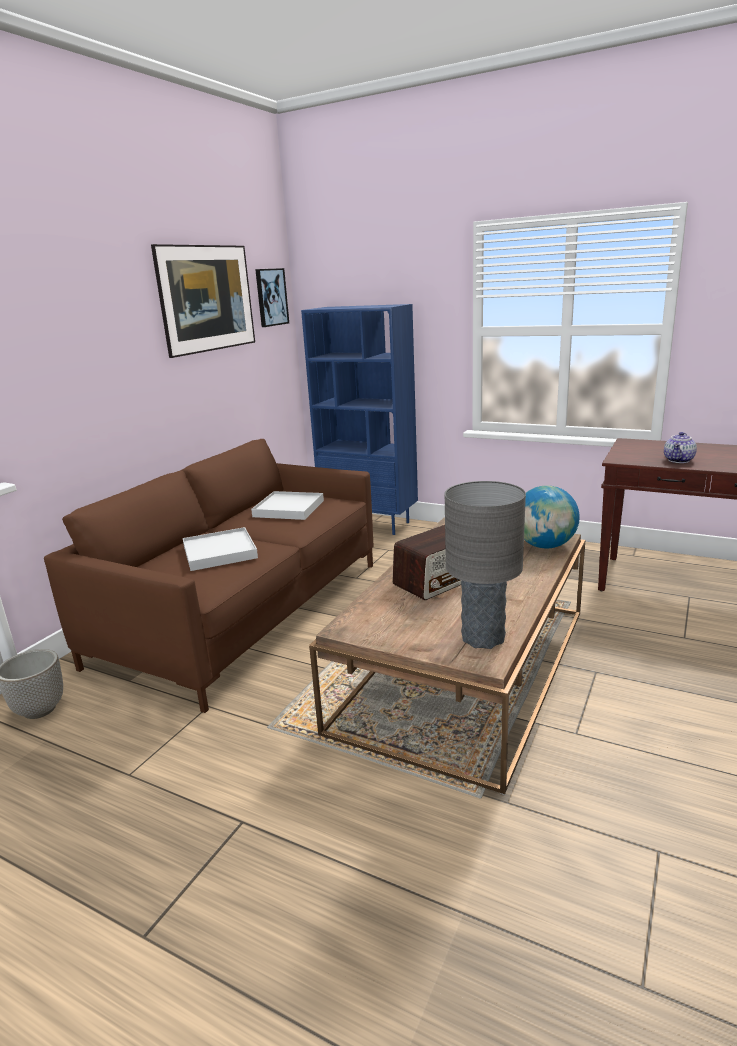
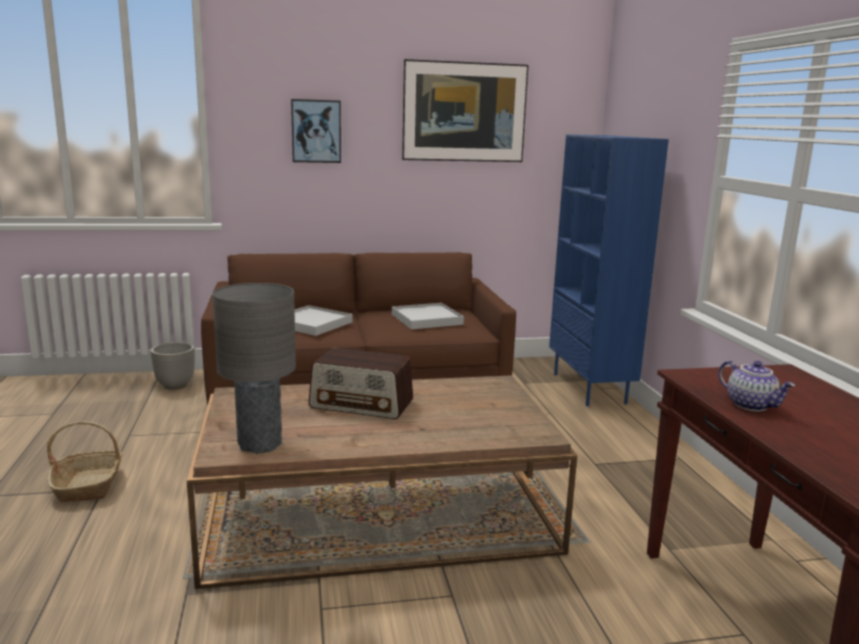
camera: 50 degrees right, 5 degrees down
(220, 831) = (89, 485): none -> basket
(271, 297) = (562, 119): picture -> picture (316, 131)
(545, 545) = (506, 431): globe -> none
(679, 460) = (751, 405): teapot -> teapot turned 120 degrees counterclockwise

